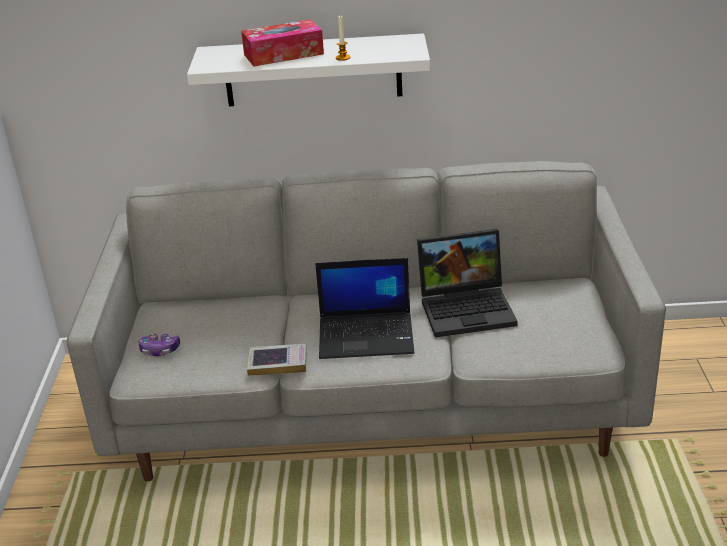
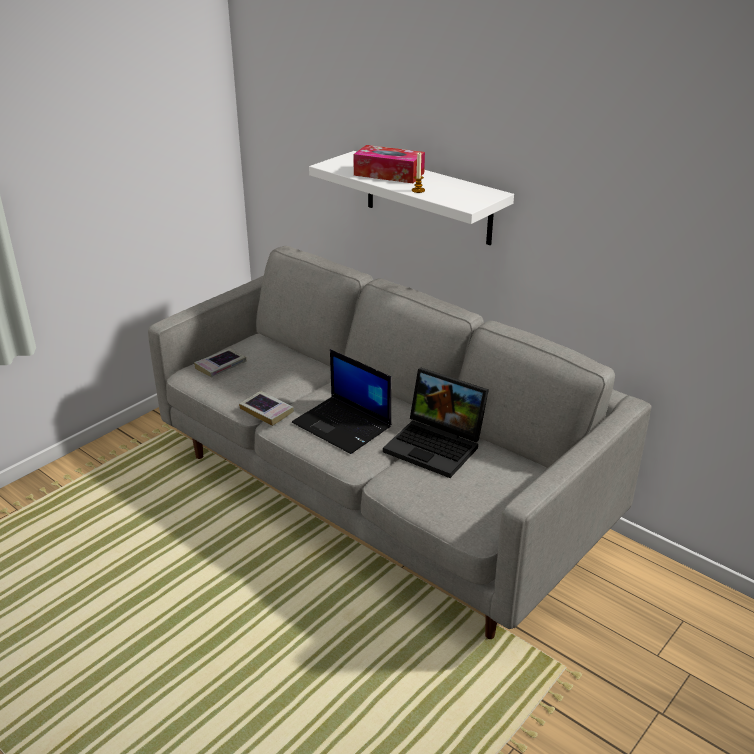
camera: 40 degrees right, 0 degrees up
(160, 350) = (221, 366): game controller -> book

